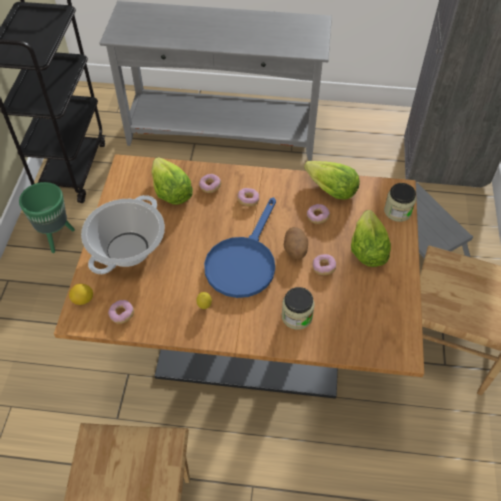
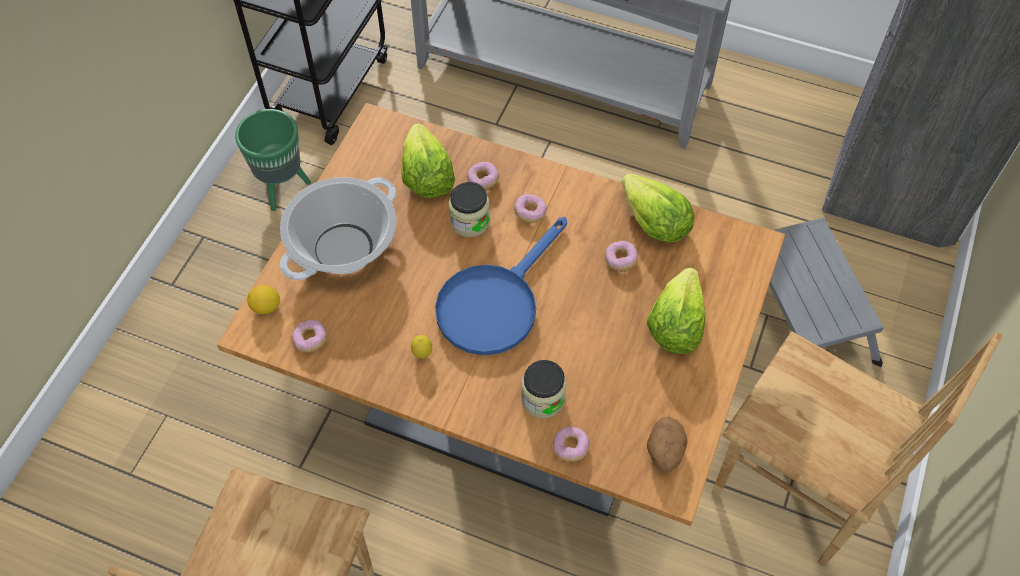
camera: 15 degrees right, 5 degrees up
(295, 250) = (572, 303): potato -> potato (664, 452)
(323, 268) = (603, 337): donut -> donut (570, 447)
(397, 211) = (740, 277): jar -> jar (470, 221)

